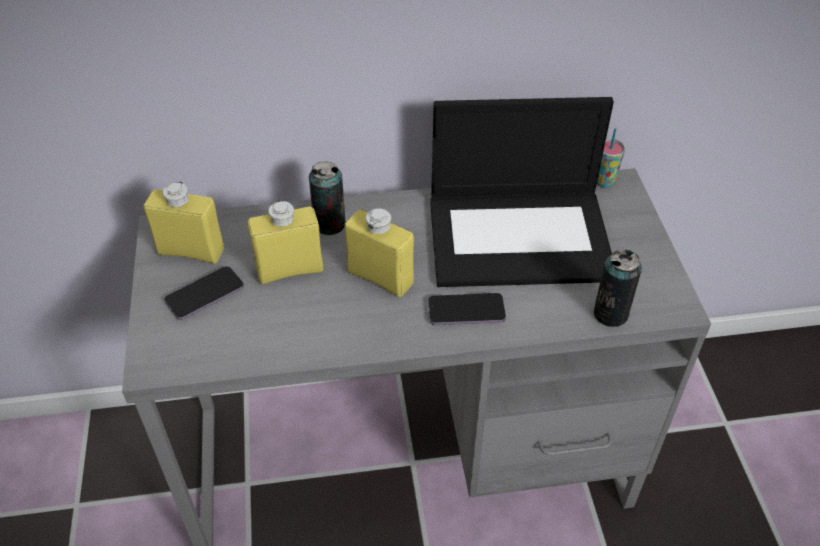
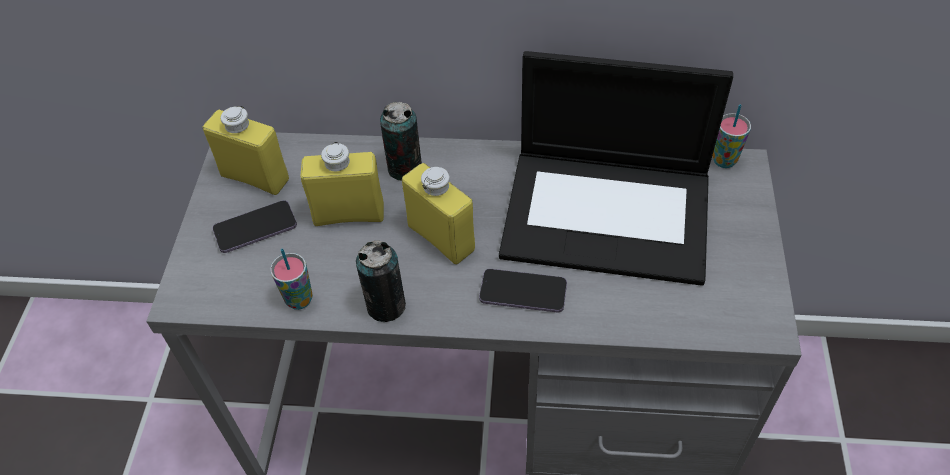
camera: 15 degrees right, 5 degrees up
(265, 349) = (299, 299): none -> cup
(610, 313) = (685, 323): can -> can (386, 306)

